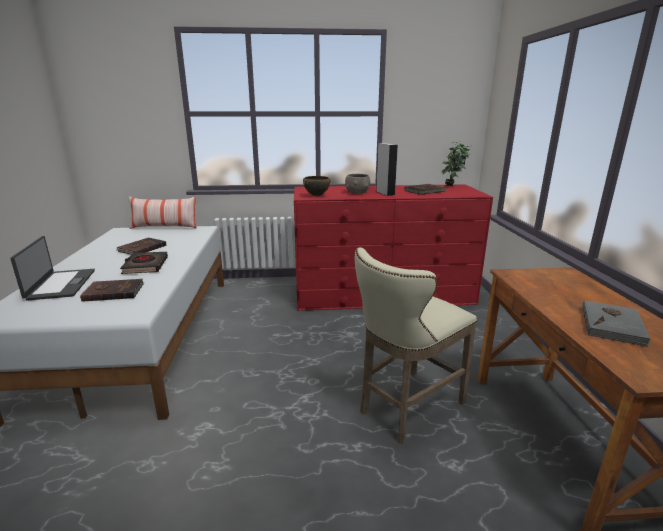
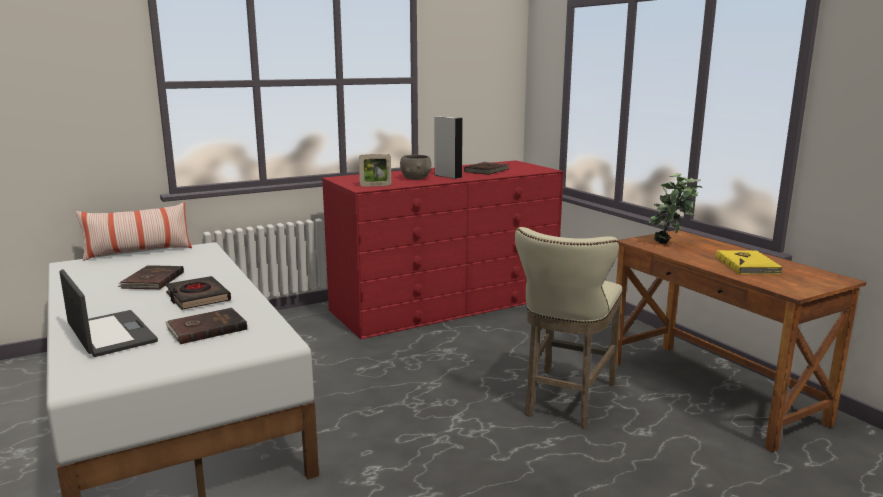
camera: 25 degrees left, 5 degrees down
(317, 196) = (375, 185): brown bowl -> picture frame
(453, 186) = (507, 163): potted plant -> potted plant (670, 244)
(613, 325) = (748, 265): grey book -> yellow book

